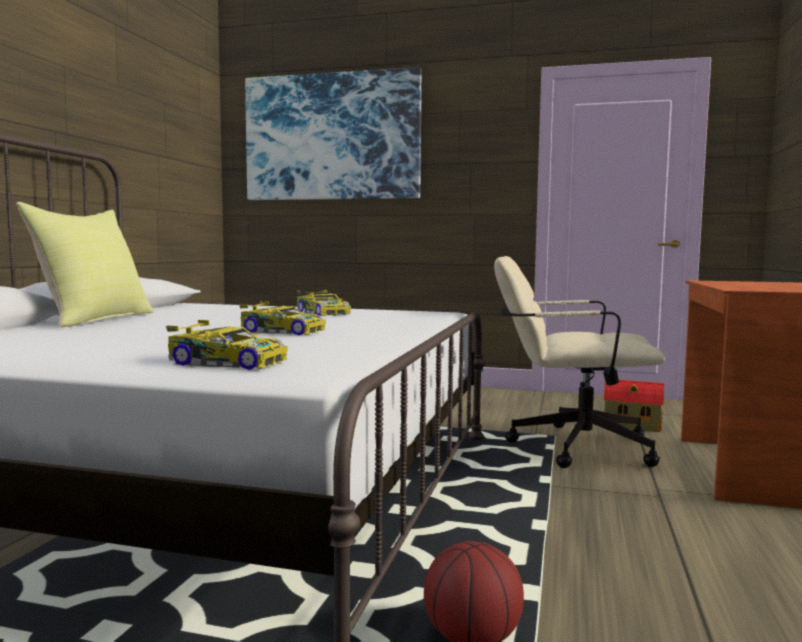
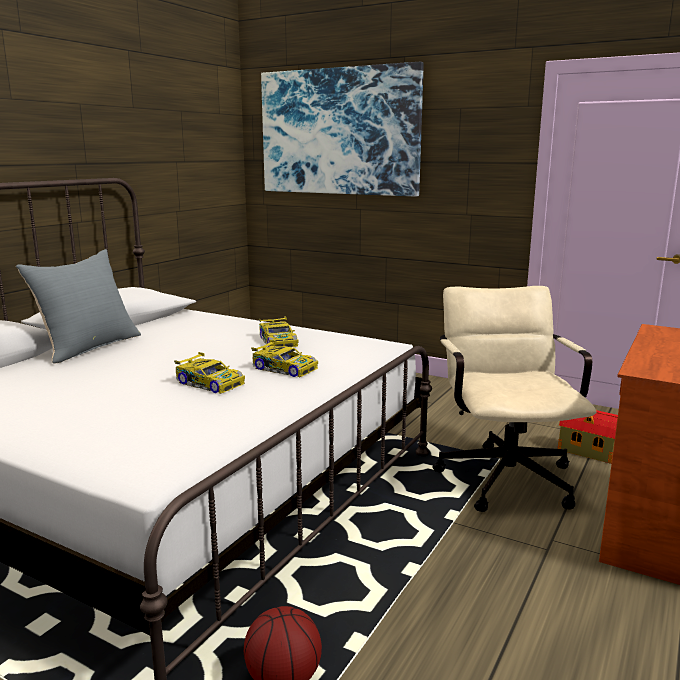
camera: 15 degrees right, 10 degrees up
(95, 319) = (89, 347): yellow pillow -> grey pillow
(227, 362) = (118, 446): toy car -> toy car (284, 368)
(568, 446) = (503, 473): beige office chair -> beige office chair turned 60 degrees clockwise

